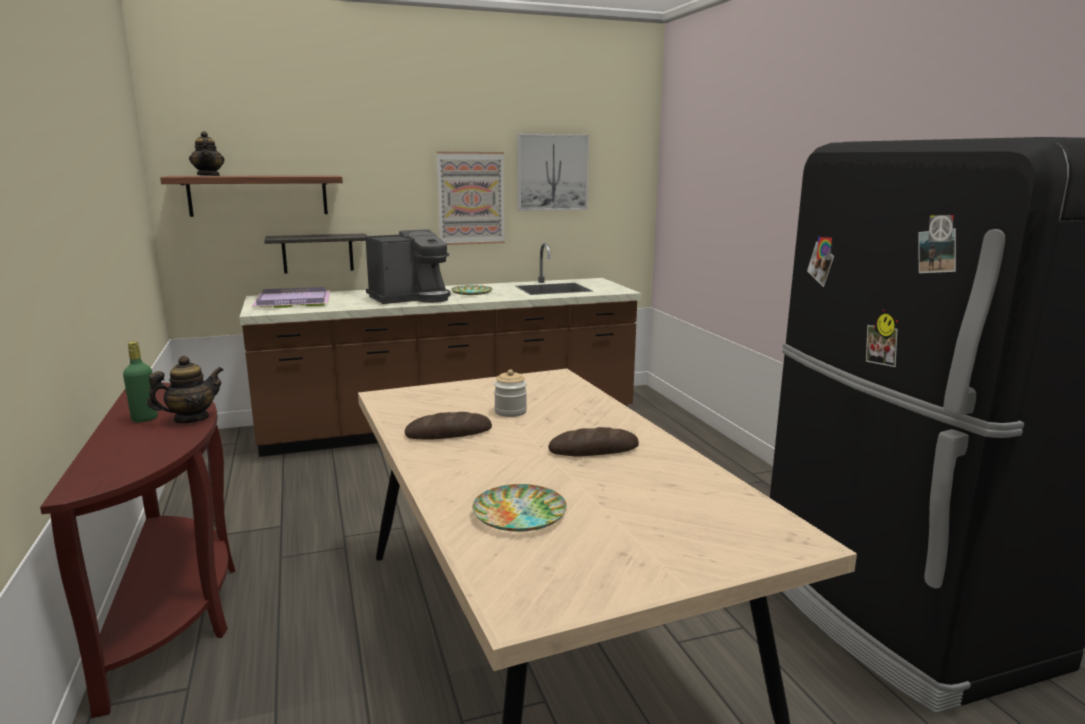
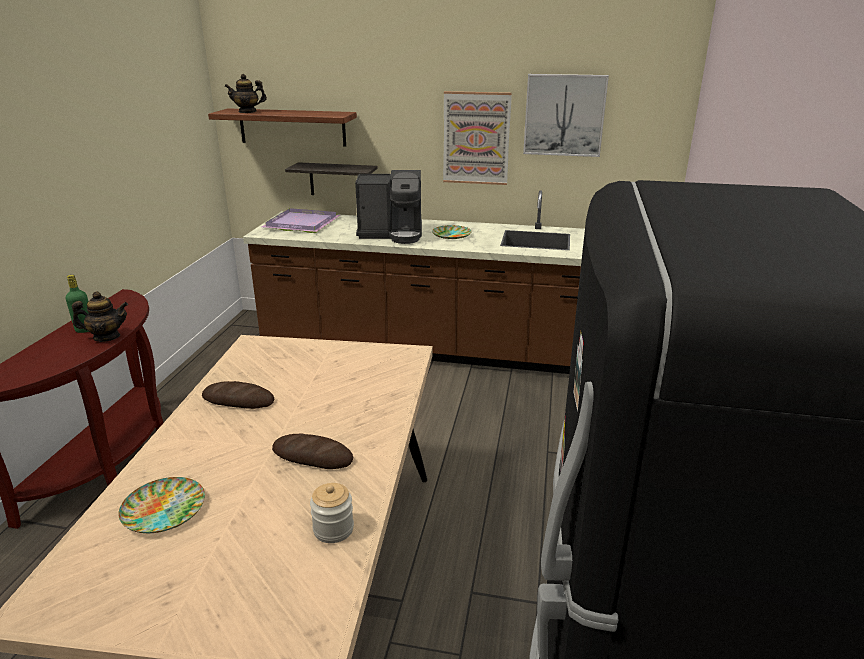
camera: 30 degrees right, 10 degrees up
(209, 176) = (247, 112): teapot -> teapot turned 75 degrees clockwise
(510, 412) = (313, 389): jar -> jar (333, 529)

